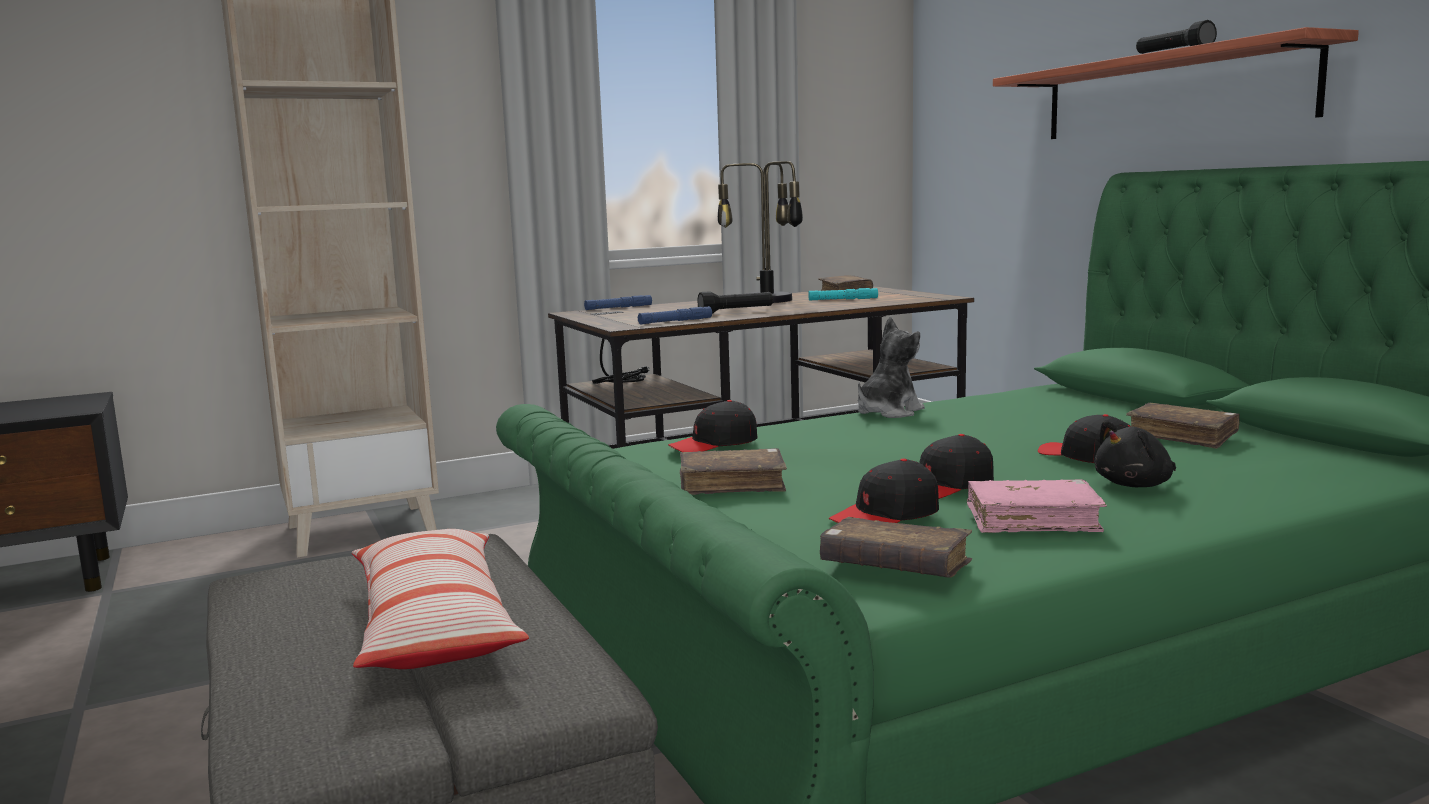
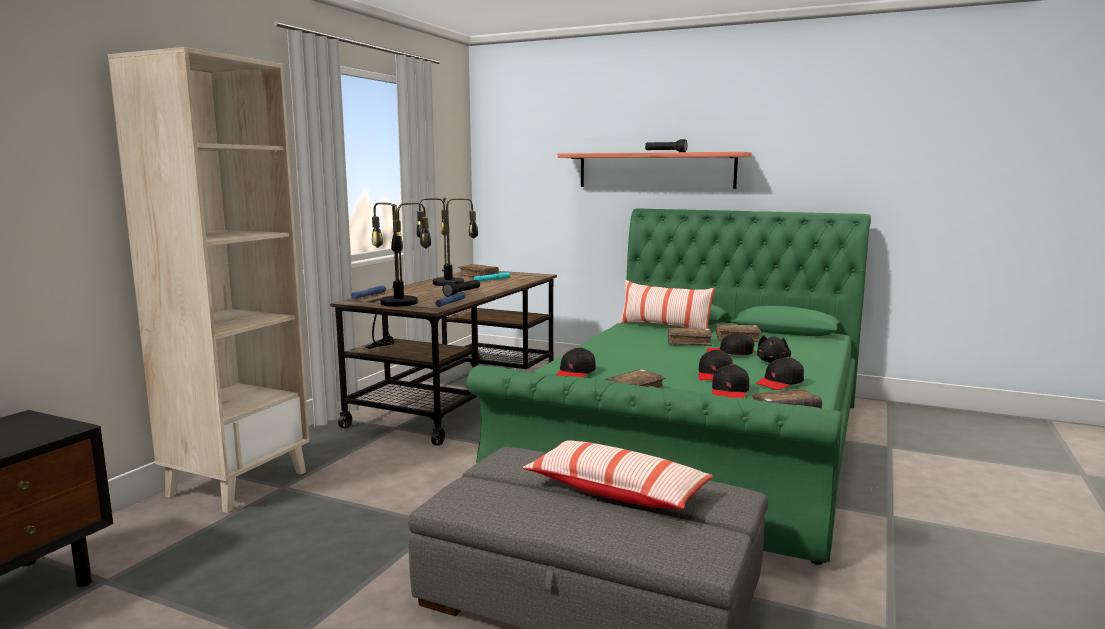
camera: 40 degrees left, 0 degrees up
(617, 317) = (400, 303): none -> table lamp
(888, 412) = (597, 343): plush toy -> none
(1032, 521) = (780, 383): pink book -> black cap
(1056, 430) = (689, 342): none -> brown book
(1082, 403) = (664, 327): none -> pillow

